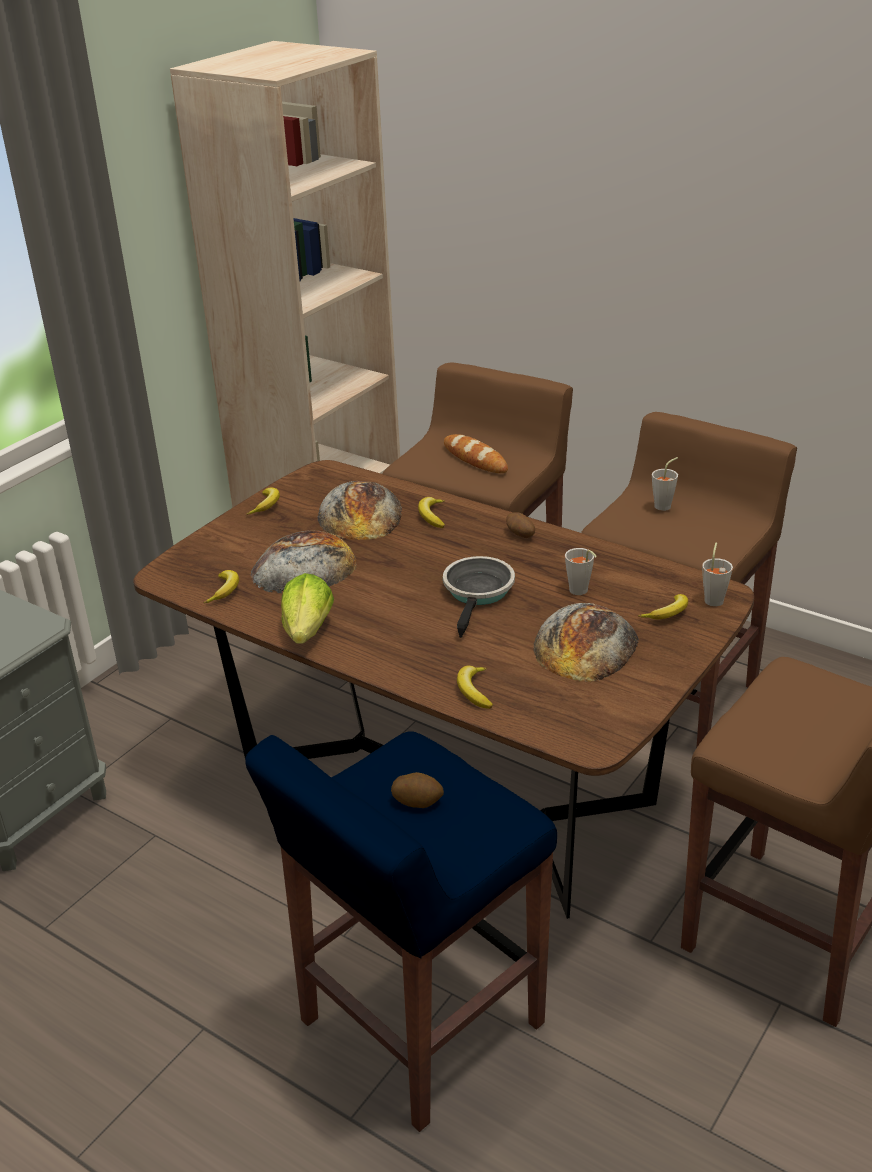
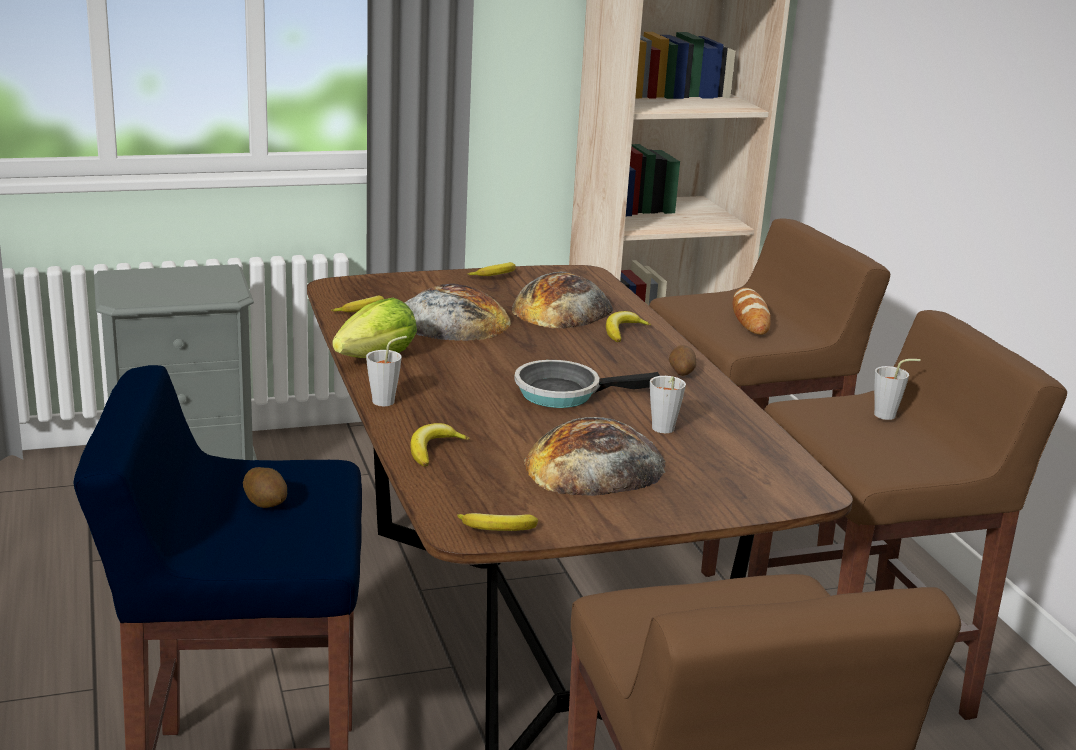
camera: 35 degrees right, 10 degrees down
(478, 593) = (564, 393): frying pan -> frying pan turned 150 degrees counterclockwise
(668, 613) = (721, 480): banana -> banana (497, 530)
(714, 598) = (794, 490): grey cup -> grey cup (388, 400)

